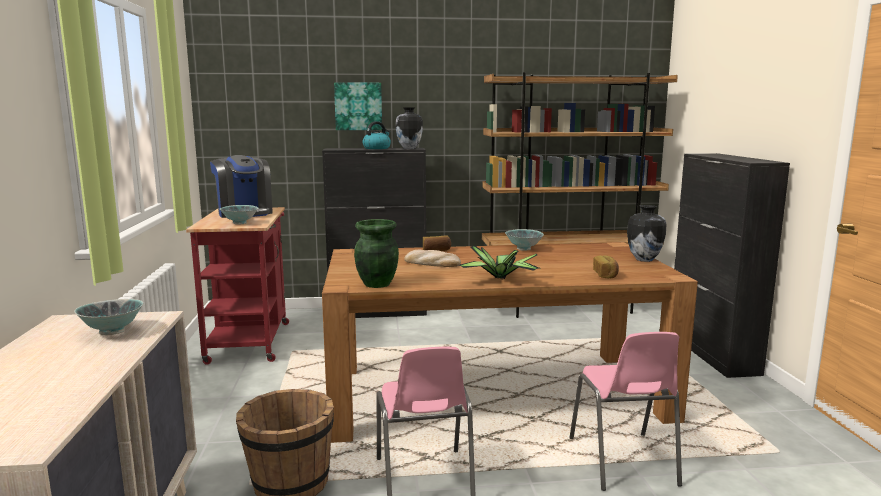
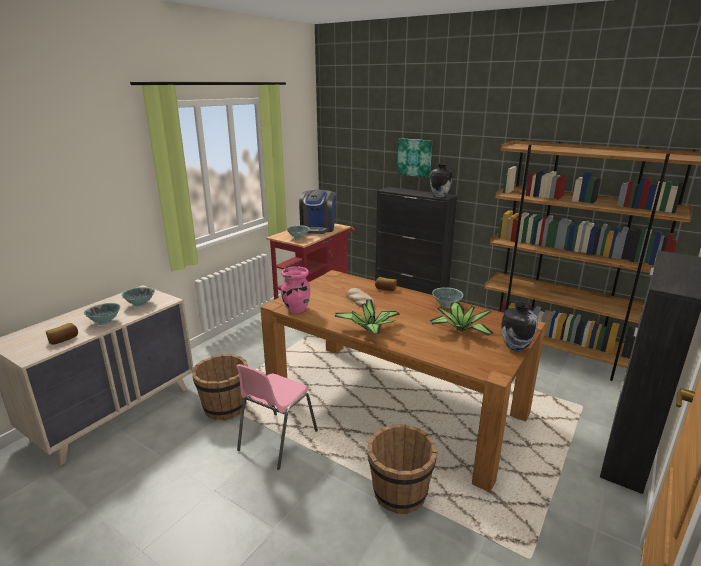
camera: 40 degrees right, 10 degrees up
(91, 364) = (105, 322): none -> bowl
(376, 284) = (296, 309): green vase -> pink vase
(377, 148) = (419, 192): kettle -> none
(577, 260) = (459, 330): none -> potted plant
(606, 275) = (447, 353): bread -> bread (63, 340)
(623, 462) = (399, 493): pink chair -> brown bucket

